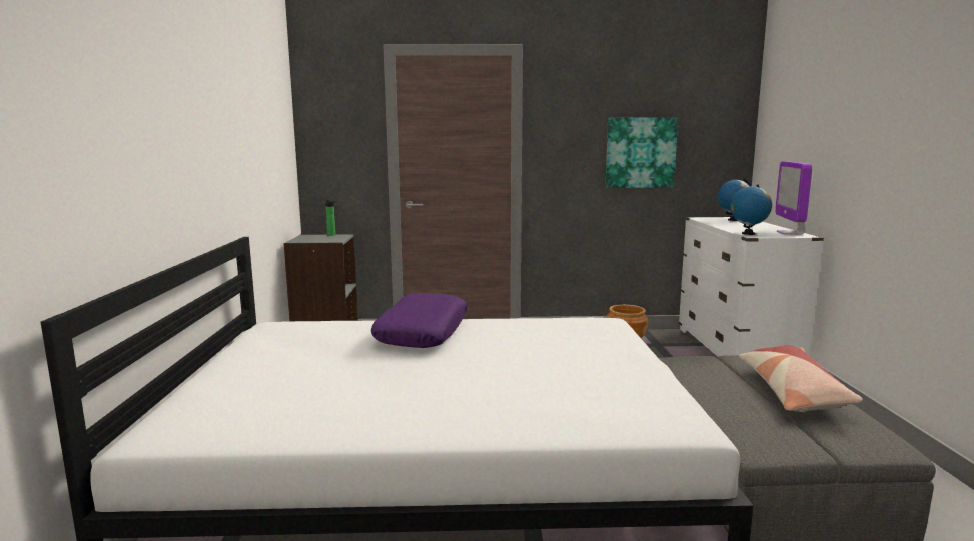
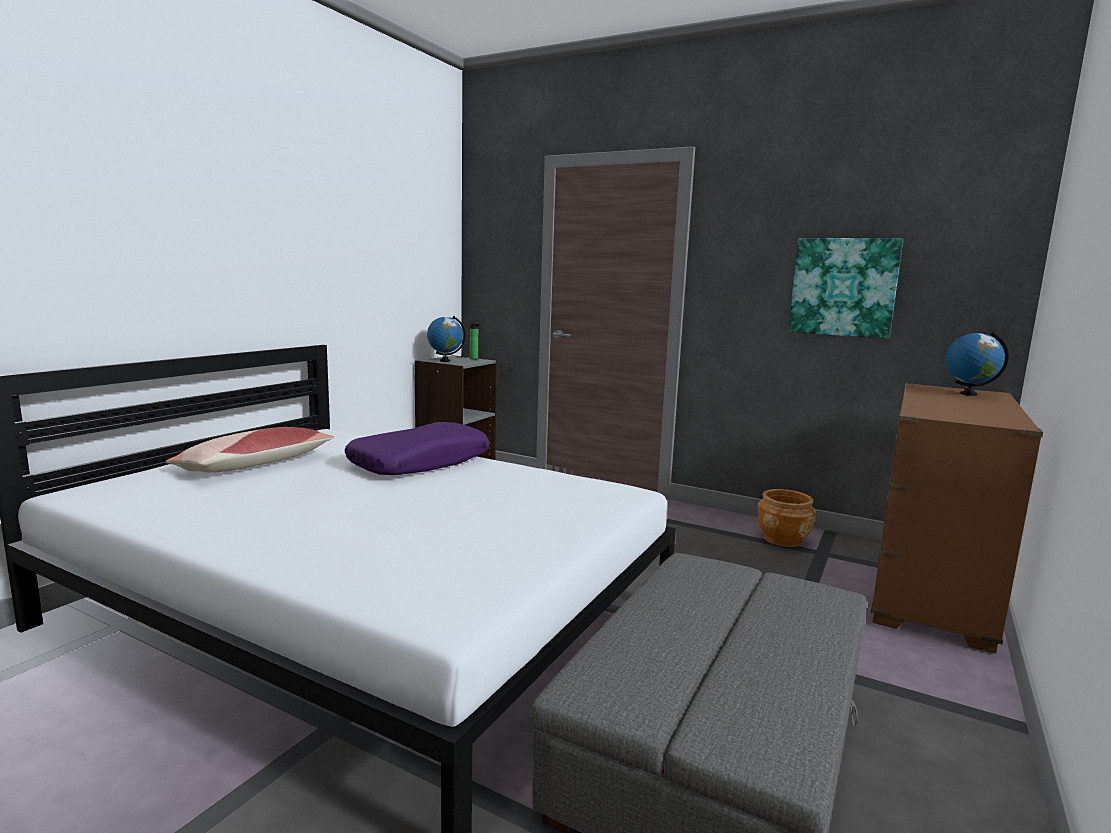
camera: 30 degrees right, 0 degrees up
(735, 352) = (930, 590): white dresser -> brown dresser
(748, 234) = (923, 411): globe -> globe (445, 361)
(790, 233) = (1002, 419): monitor -> none
(792, 392) = (771, 641): pillow -> pillow (255, 465)

